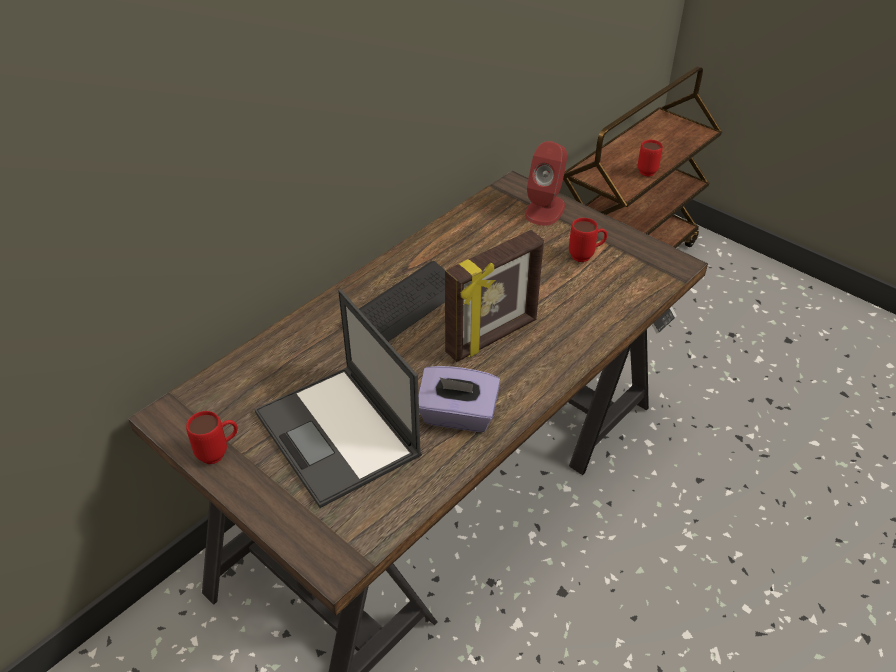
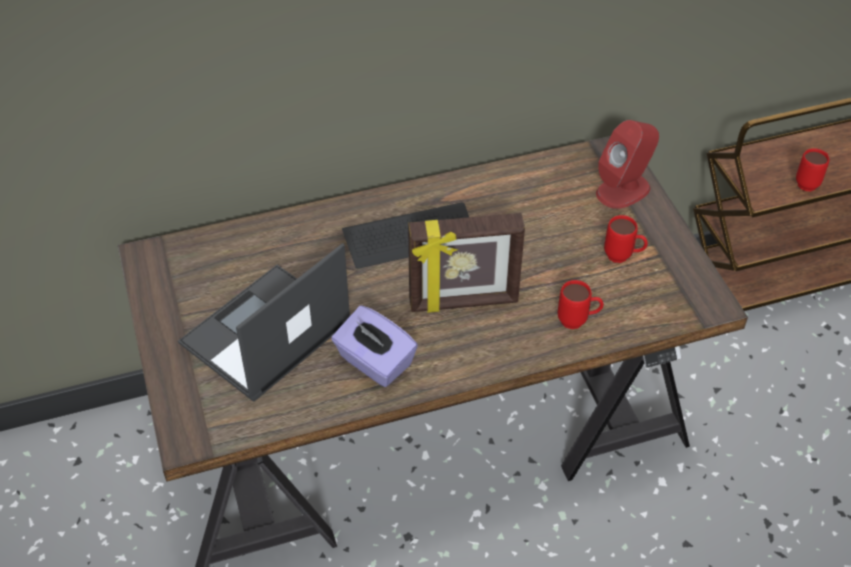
camera: 30 degrees right, 5 degrees up
(219, 453) = (164, 306): red mug -> red mug (578, 322)
(338, 435) = (265, 334): laptop -> laptop turned 45 degrees clockwise

